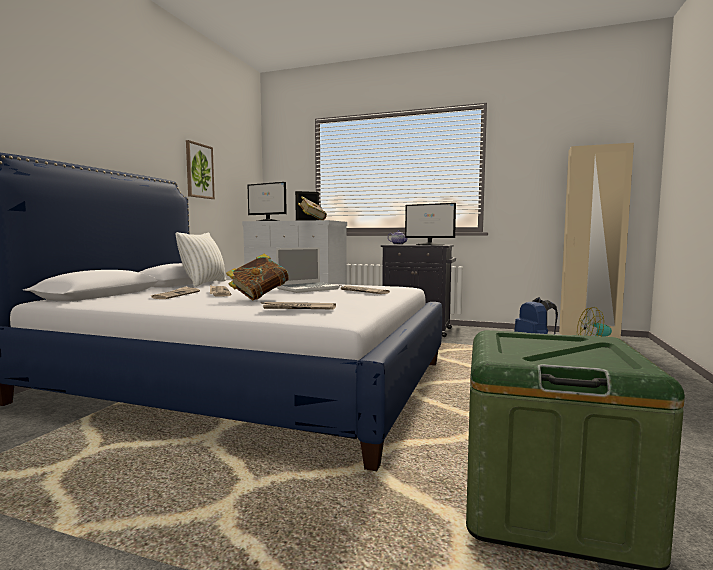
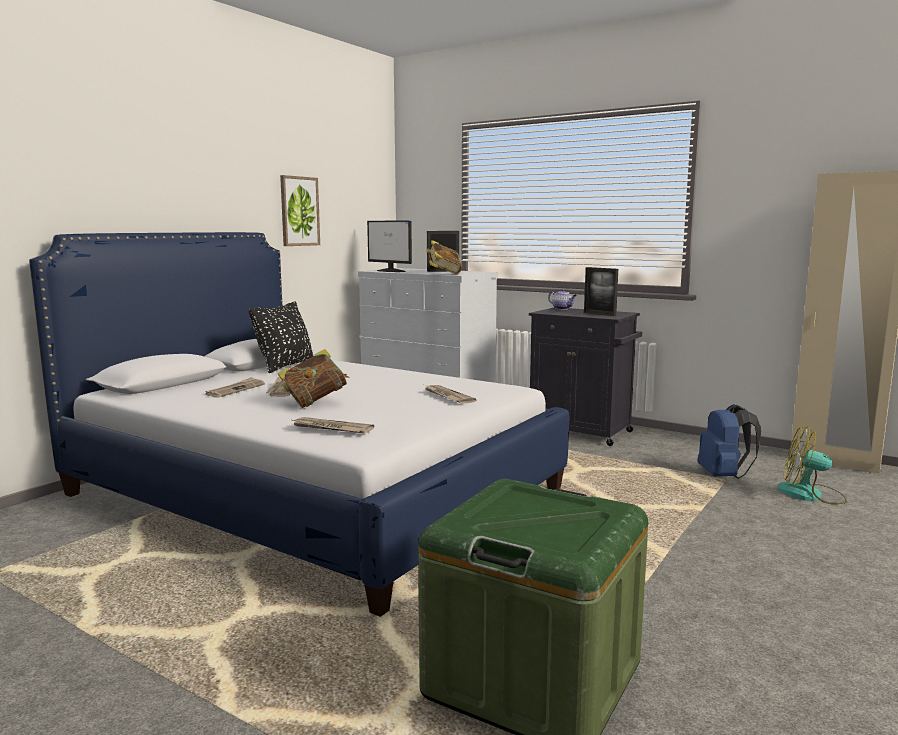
camera: 15 degrees right, 5 degrees up
(204, 283) = (285, 366): white pillow -> black pillow
(308, 289) = (391, 385): laptop -> none
(430, 244) = (599, 314): monitor -> picture frame

